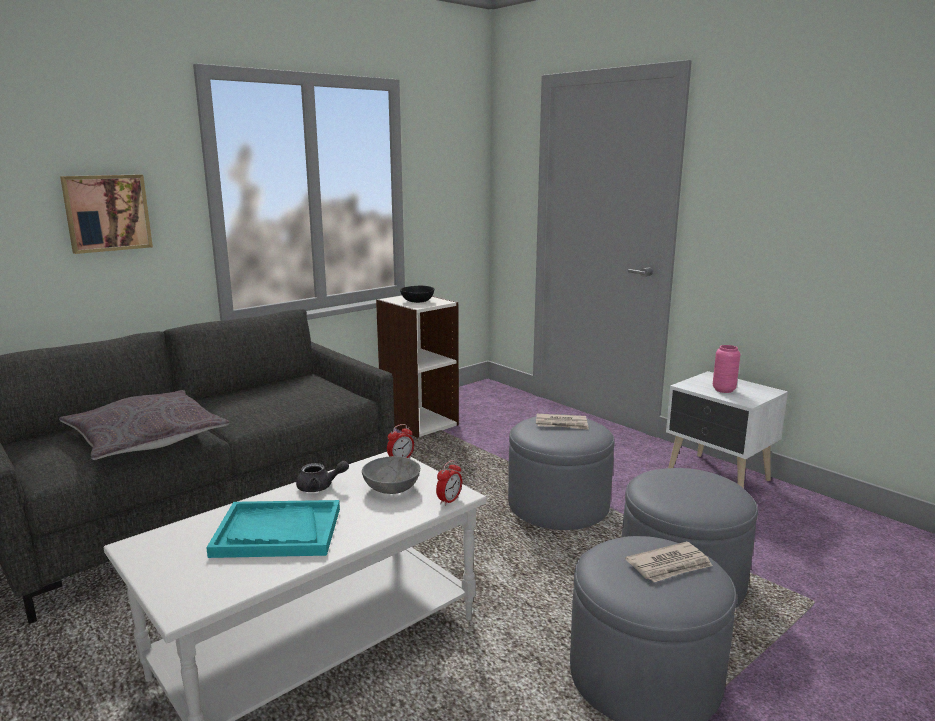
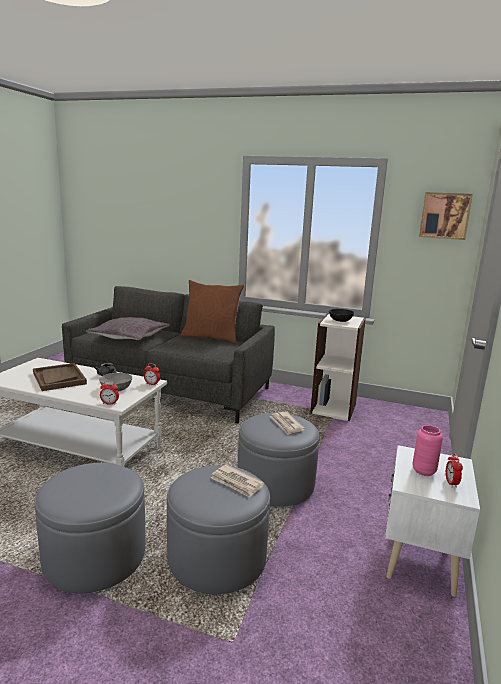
camera: 60 degrees right, 0 degrees up
(107, 213) = (191, 232): picture -> picture (445, 215)
(259, 387) = (211, 337): none -> brown pillow
(277, 532) = (59, 378): turquoise tray -> brown tray
(670, 565) = (96, 489): newspaper -> newspaper (236, 483)
(746, 387) = (451, 483): none -> alarm clock

